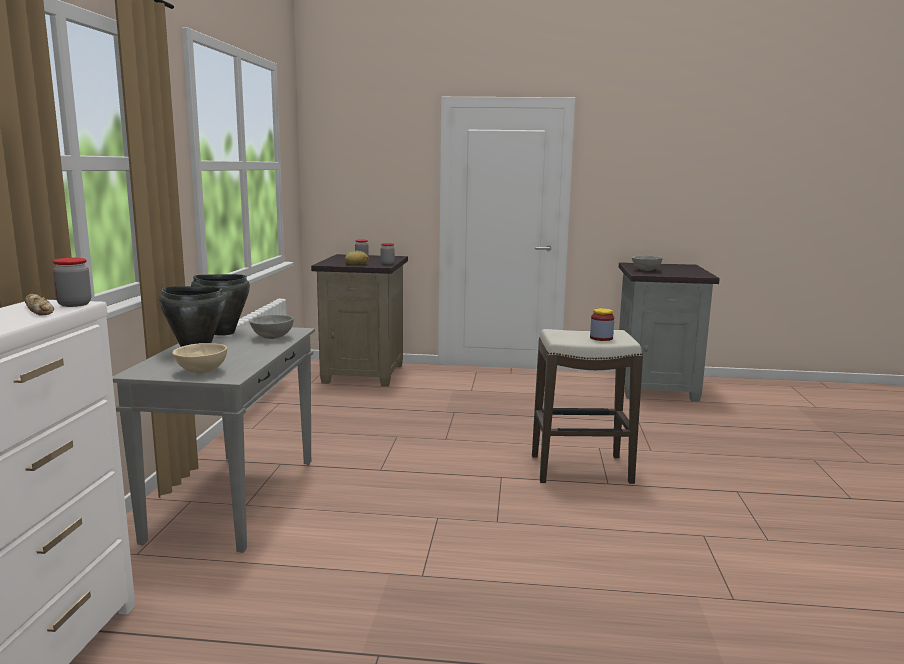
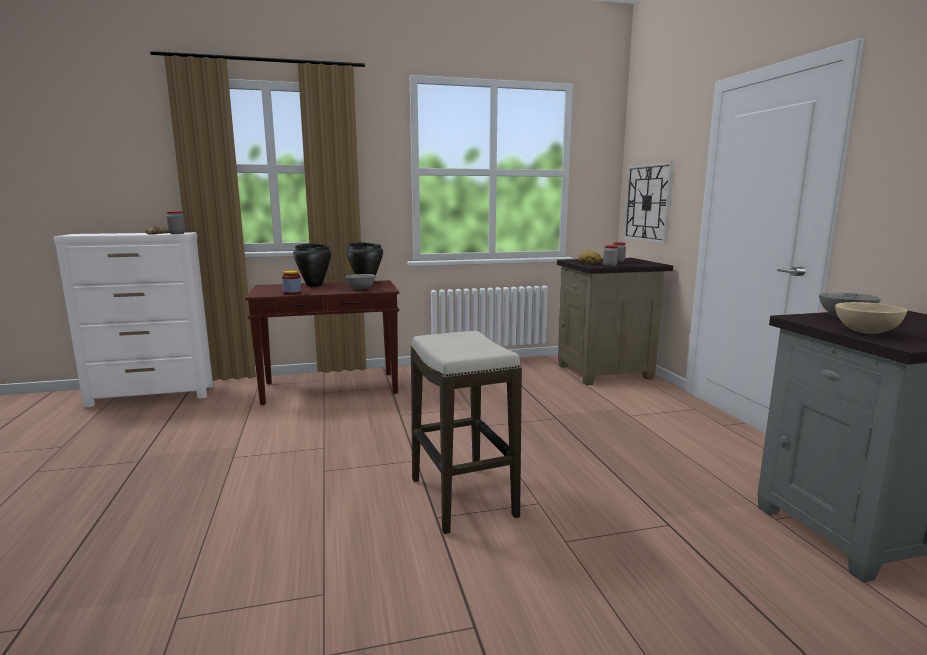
camera: 70 degrees right, 0 degrees up
(201, 372) = (269, 291): beige bowl -> beige bowl (865, 332)
(235, 498) = (331, 388): grey console table -> brown console table
(356, 198) = (648, 203): none -> wall clock
(601, 338) = (455, 348): jar -> jar (292, 293)

